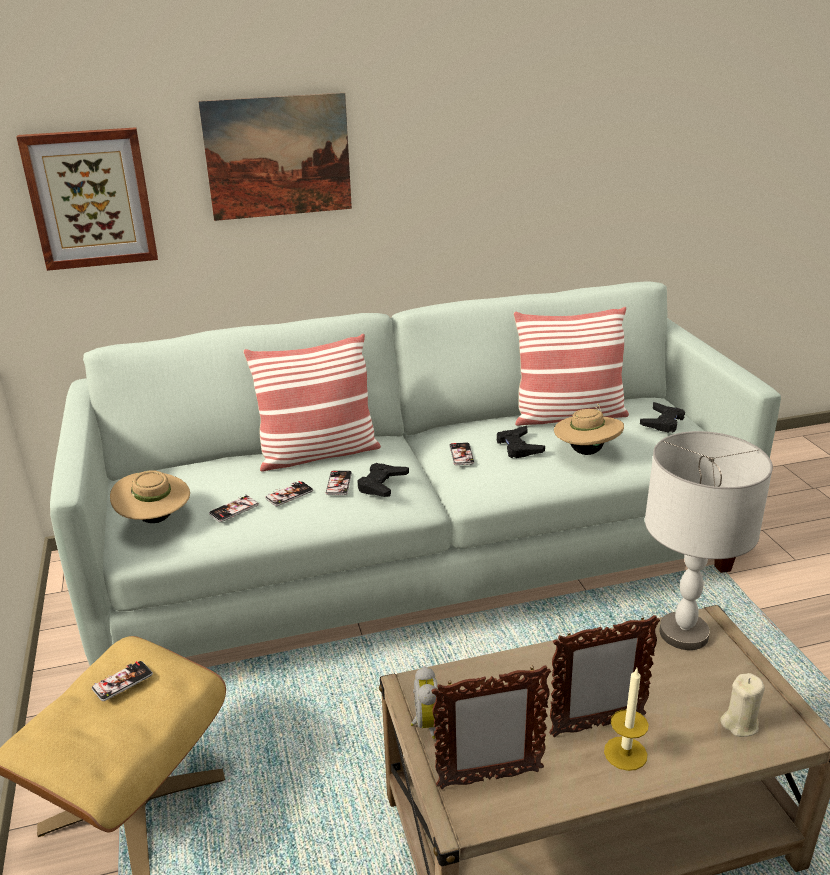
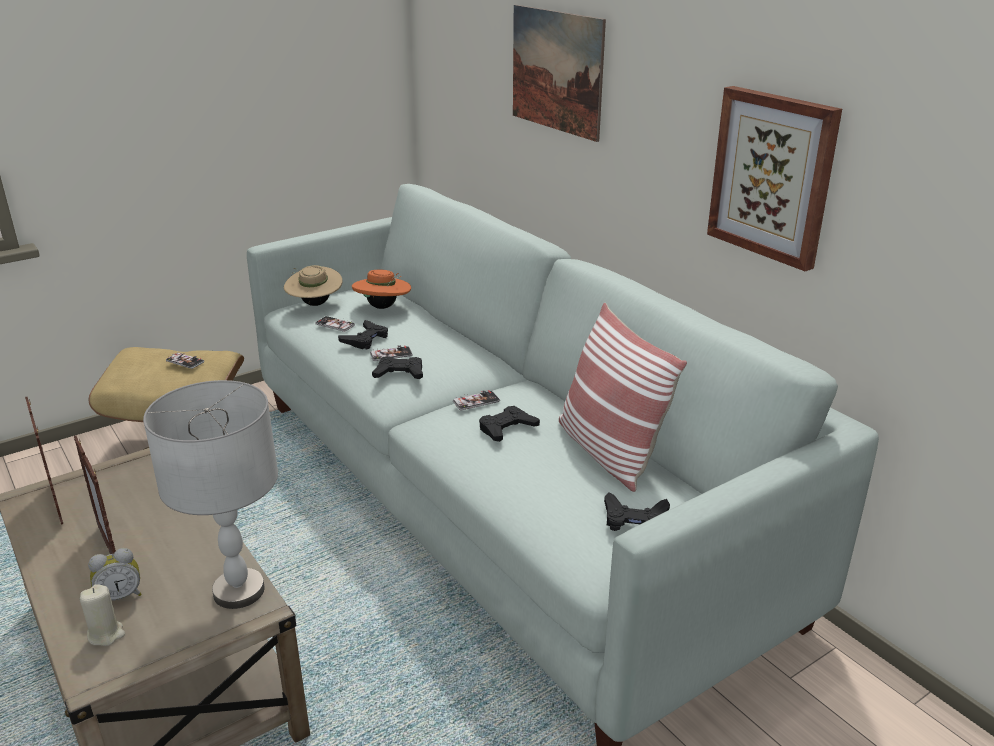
camera: 70 degrees right, 0 degrees up
(91, 198) = (459, 71): picture -> picture (773, 176)
(215, 475) = (383, 307): none -> orange hat
(289, 494) = (365, 339): phone -> black game controller
(318, 454) = (442, 337): pillow -> none
(424, 724) = (117, 467): alarm clock -> alarm clock (120, 596)
(586, 452) = (521, 471): beige hat -> none
(625, 753) = (76, 567): candle -> none

